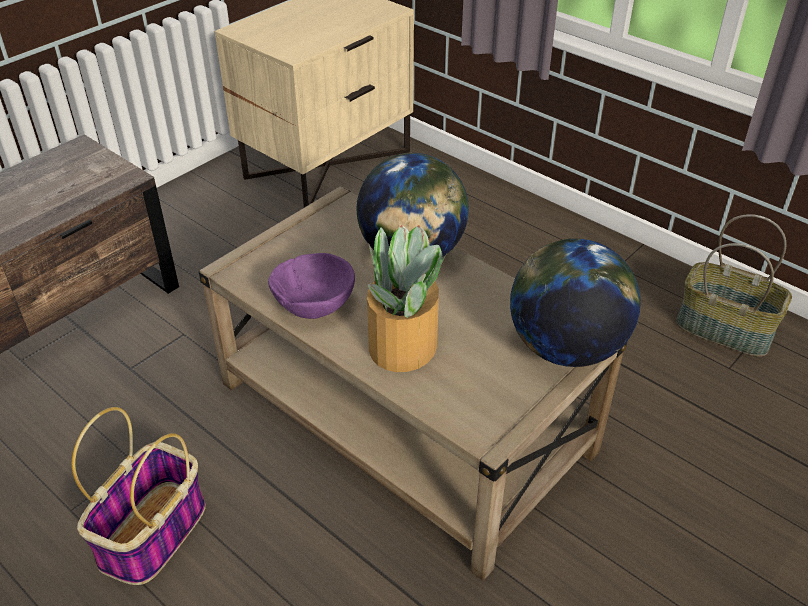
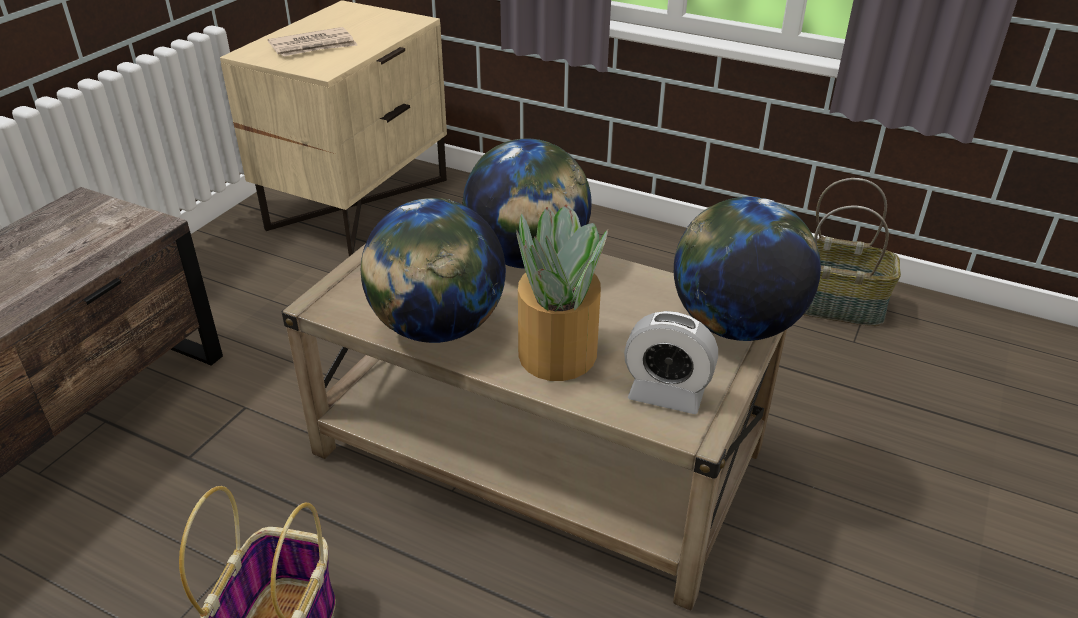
camera: 15 degrees left, 5 degrees down
(294, 28) = (314, 46): none -> newspaper
(314, 307) = (437, 328): purple bowl -> globe
(477, 401) = (666, 395): none -> alarm clock

